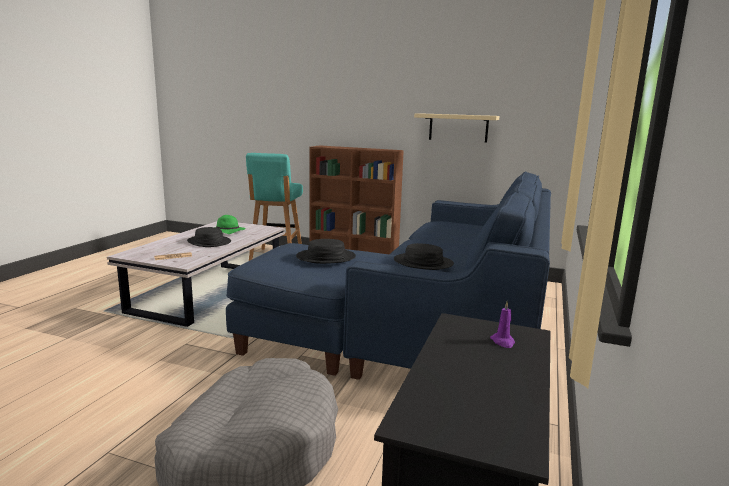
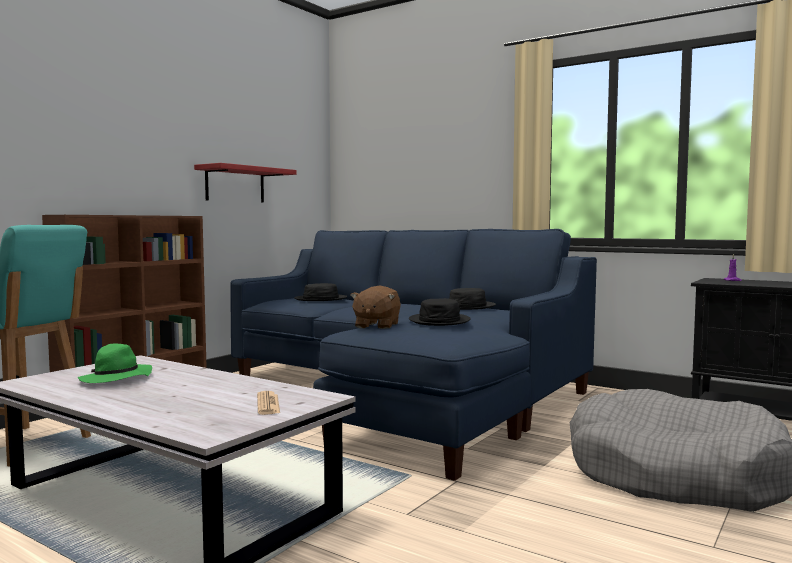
camera: 75 degrees left, 10 degrees down
(209, 242) = (184, 388): black hat -> black hat (321, 299)
(305, 246) = (376, 326): none -> brown plush toy
(458, 127) = (235, 184): beige shelf -> red shelf

